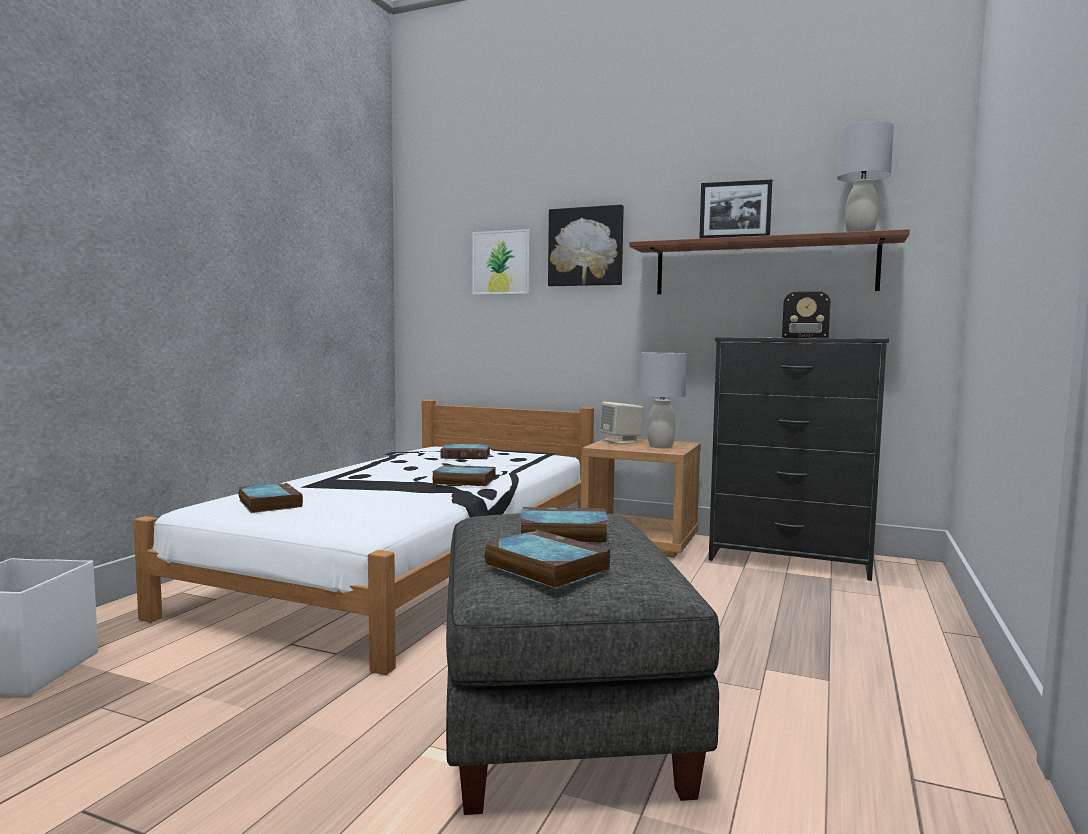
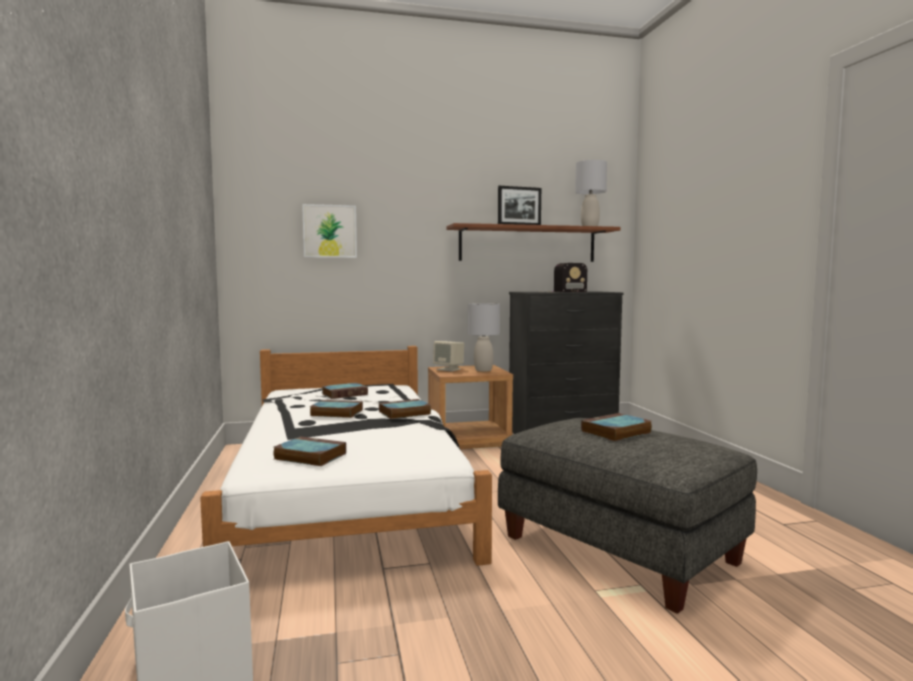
camera: 35 degrees left, 0 degrees up
(543, 567) = (669, 451): book -> book (335, 413)
(586, 247) = (403, 223): picture -> none

